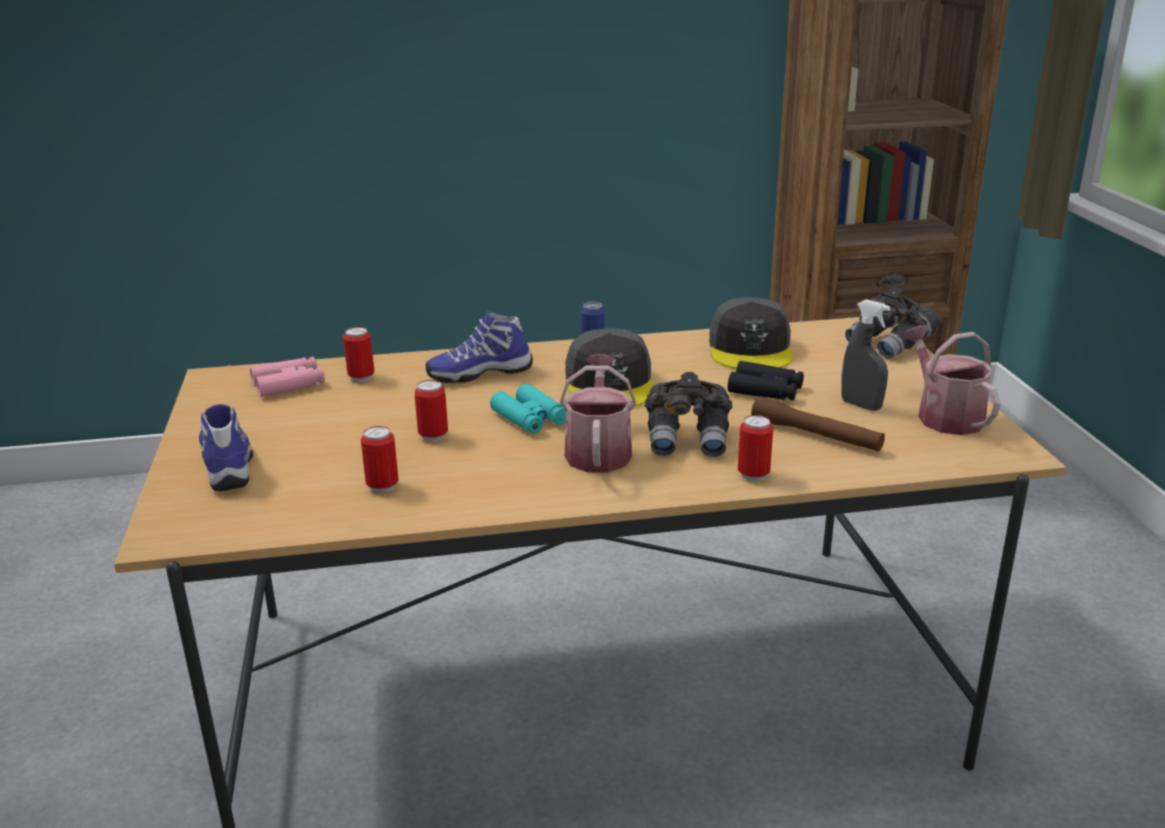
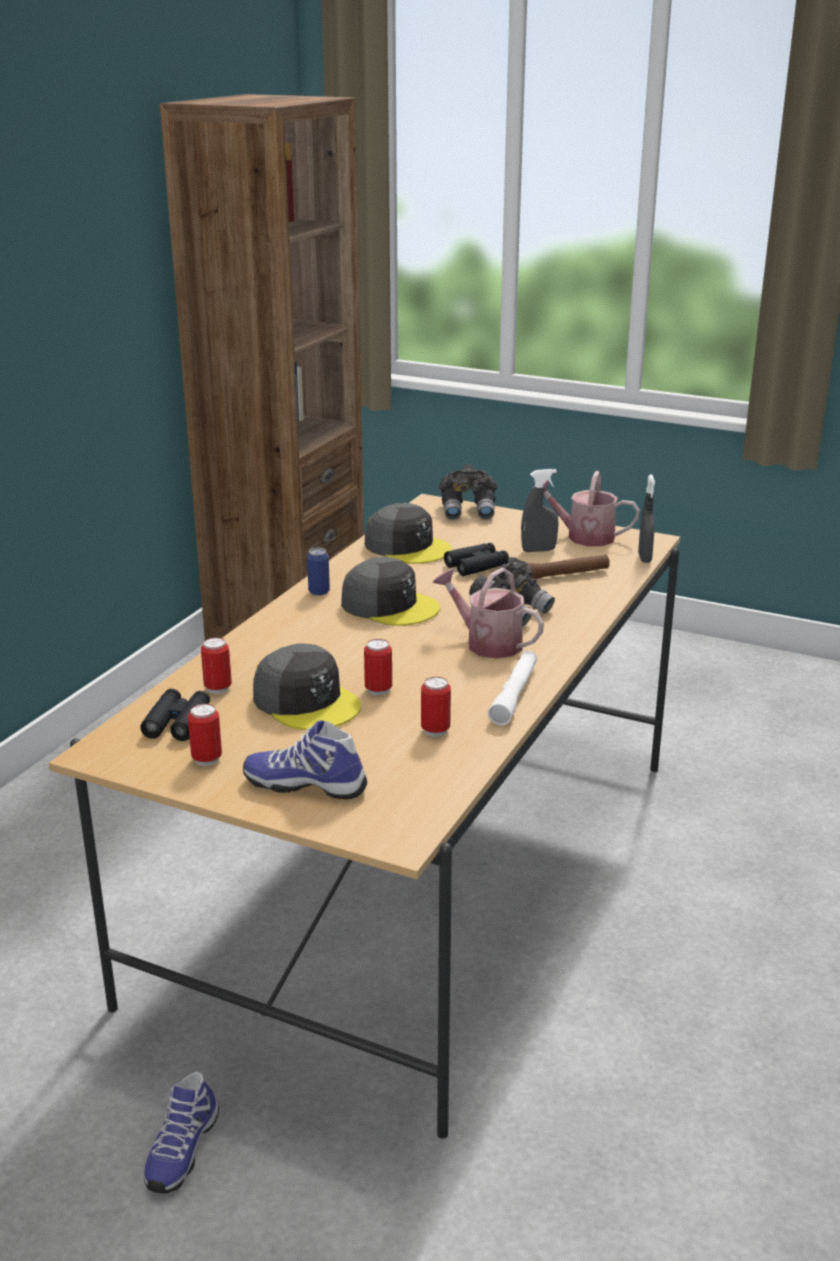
camera: 55 degrees left, 0 degrees up
(289, 384) = (177, 722): pink binoculars -> black binoculars
(376, 416) = (306, 702): none -> grey cap
(479, 373) = (290, 642): shoe -> shoe (180, 1150)
(500, 500) = (514, 695): none -> white flashlight
(530, 418) = (402, 648): turquoise binoculars -> none
(753, 475) = (585, 611): can -> can (207, 759)
(956, 465) = (644, 558): none -> grey spray bottle

